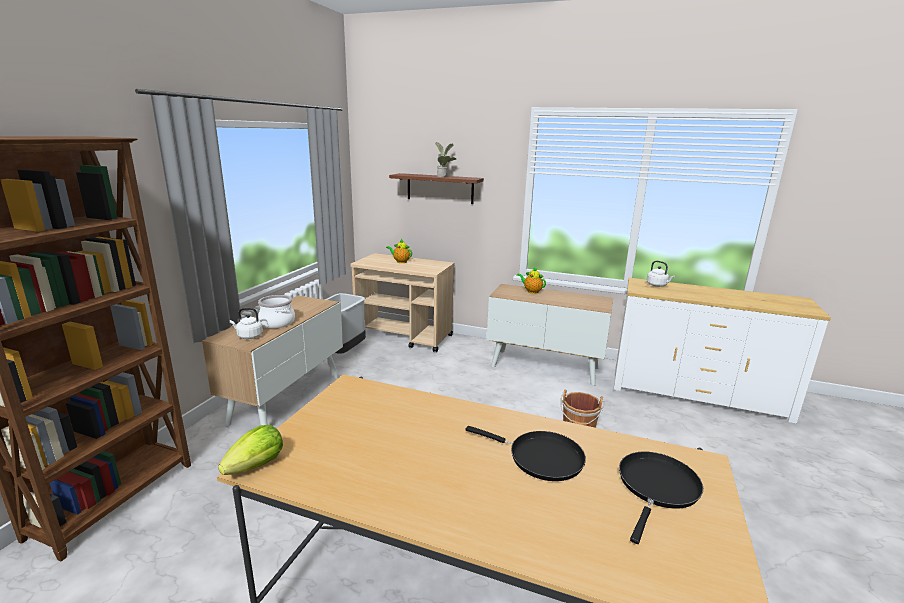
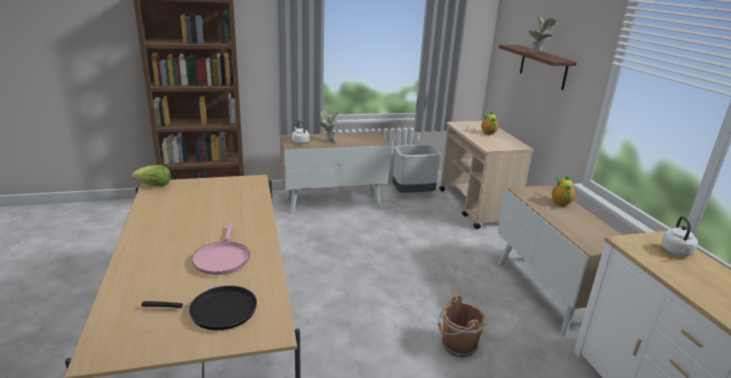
camera: 55 degrees right, 5 degrees up
(277, 323) = (328, 141): cooking pot -> potted plant
(540, 458) = (222, 258): black frying pan -> pink frying pan

